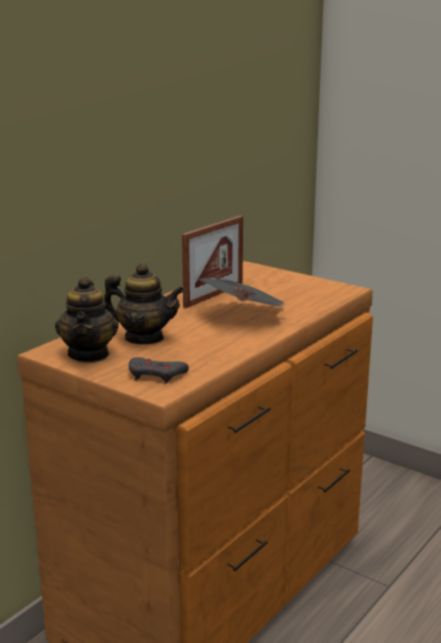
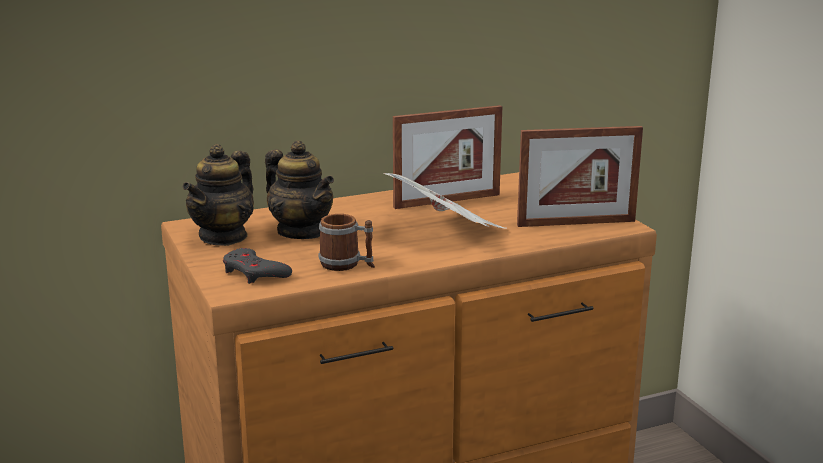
camera: 30 degrees right, 0 degrees up
(214, 354) = (347, 265): none -> mug
(319, 293) = (576, 223): none -> picture frame

